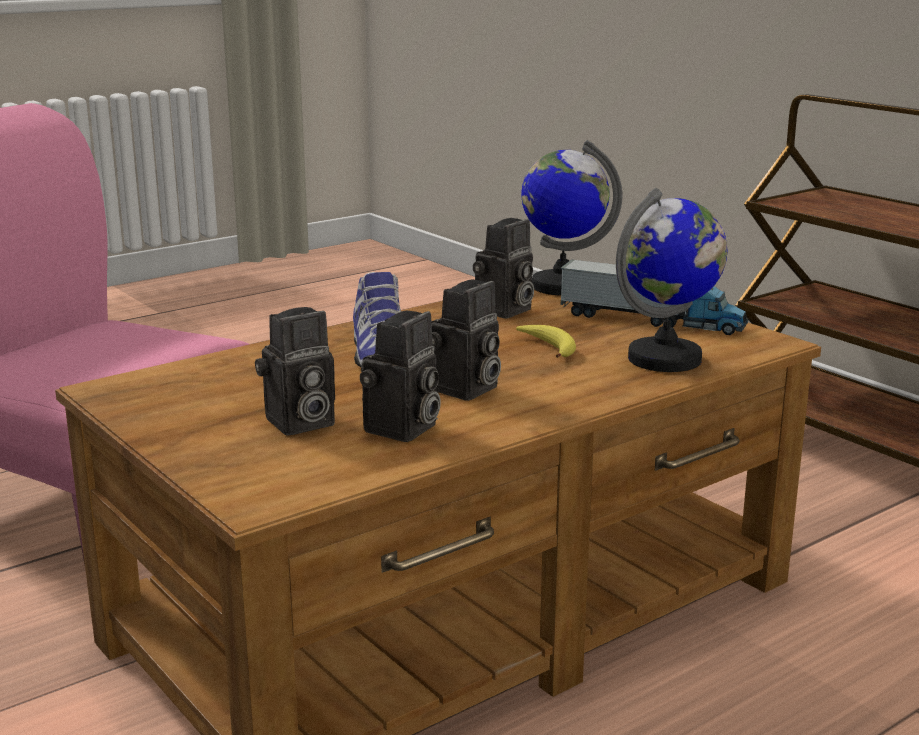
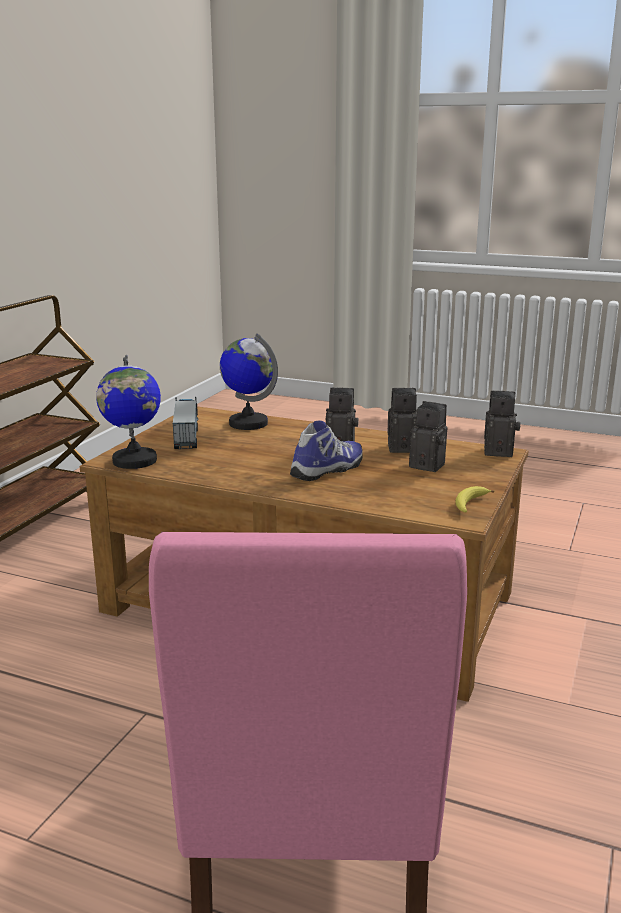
camera: 120 degrees left, 0 degrees up
(504, 311) = (205, 464): camera -> camera (500, 451)
(548, 348) = (259, 444): banana -> banana (470, 504)

